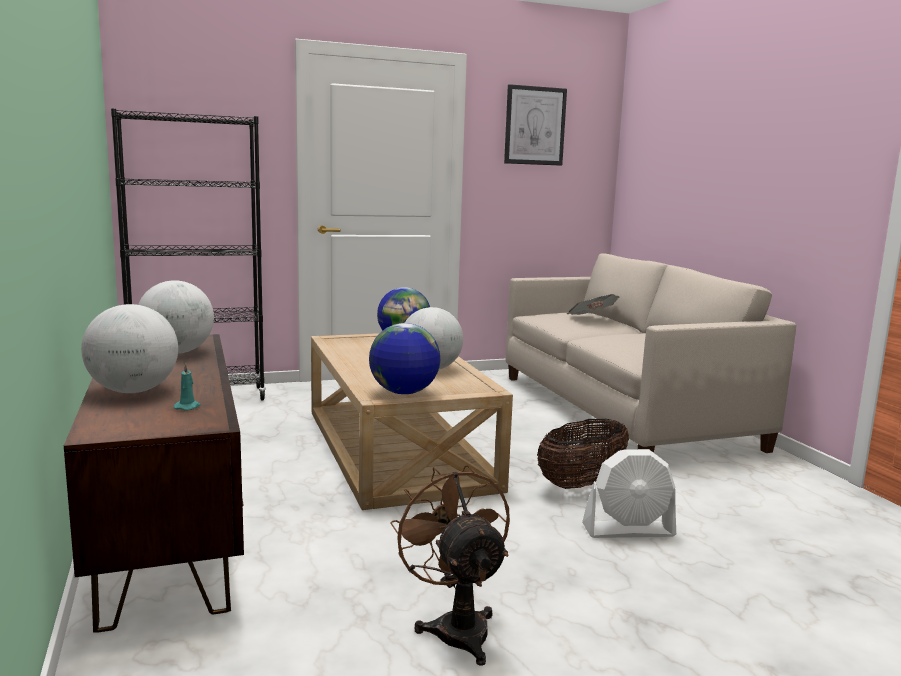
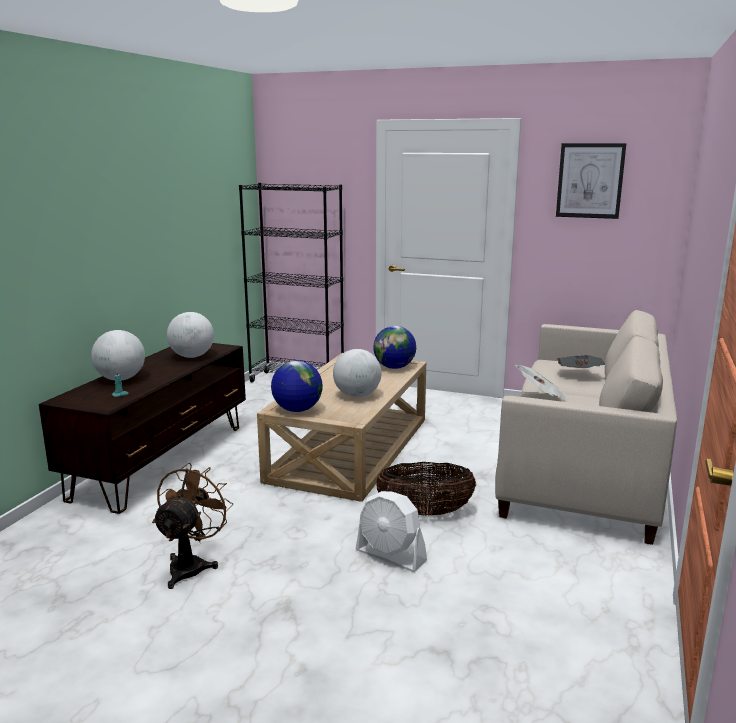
camera: 40 degrees right, 5 degrees up
(604, 337) = (540, 395): none -> newspaper

